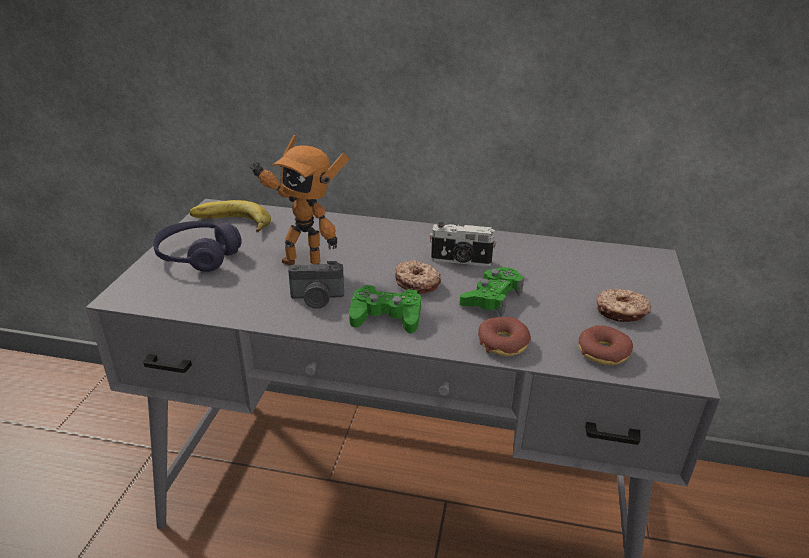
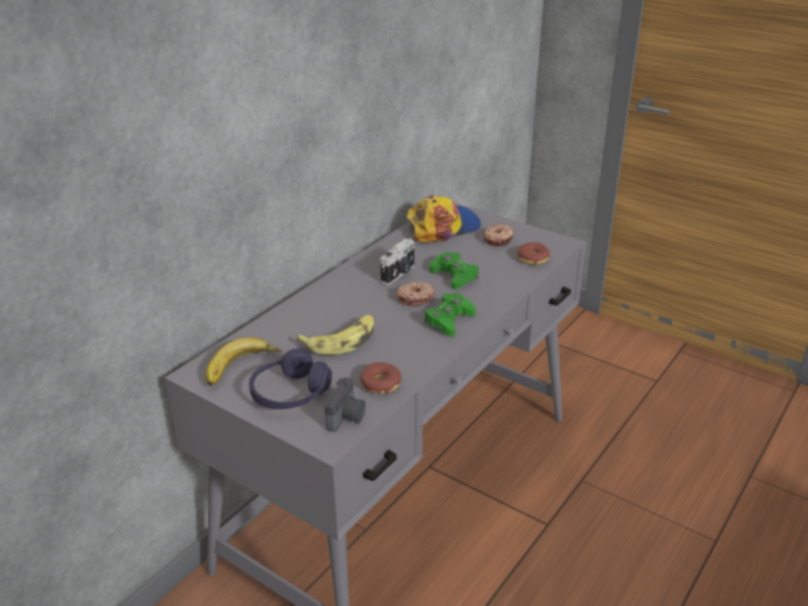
camera: 65 degrees left, 0 degrees up
(302, 260) = (342, 340): toy robot -> banana
(317, 299) = (406, 344): camera -> camera (347, 417)
(503, 343) = (505, 286): donut -> donut (380, 384)
(602, 264) = (443, 227): none -> cap

